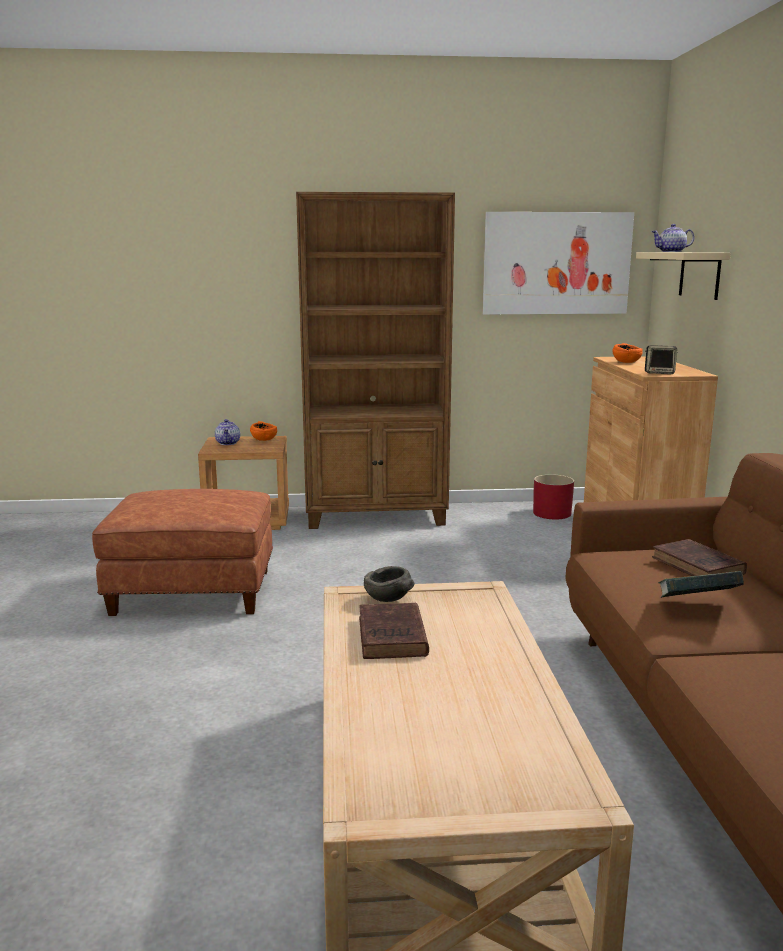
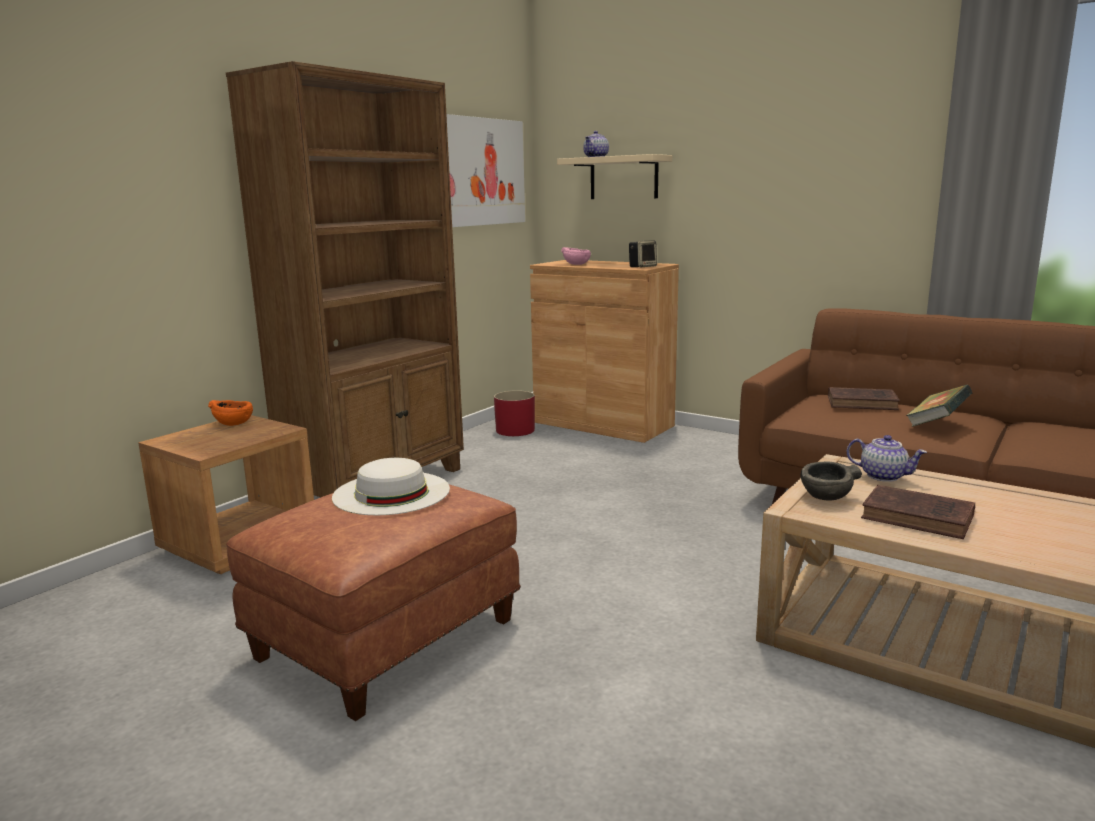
camera: 50 degrees left, 0 degrees up
(206, 496) = (391, 492): none -> white hat
(228, 443) = (199, 439): teapot -> teapot (883, 476)
(626, 362) = (576, 264): orange bowl -> pink bowl

